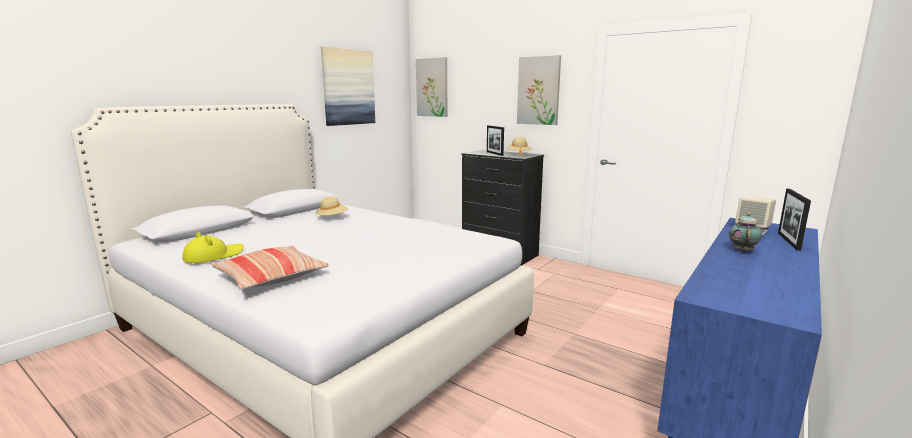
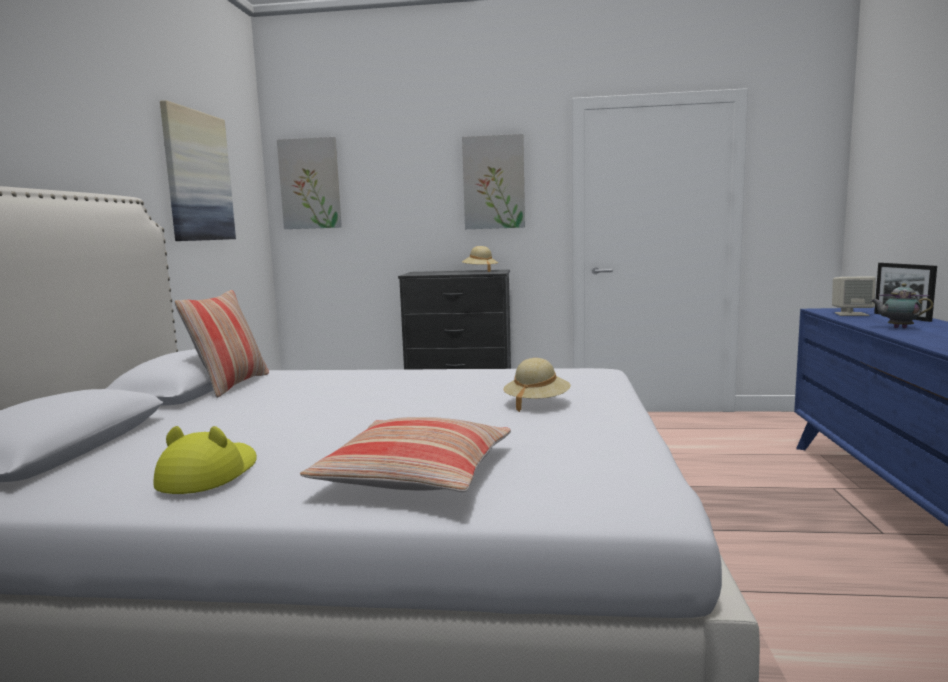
camera: 30 degrees left, 5 degrees down
(311, 211) = (230, 385): none -> pillow
(332, 218) = (297, 387): beige hat -> beige hat (536, 403)
(494, 153) = (446, 273): picture frame -> none
(742, 250) = (898, 328): teapot -> teapot turned 60 degrees counterclockwise

